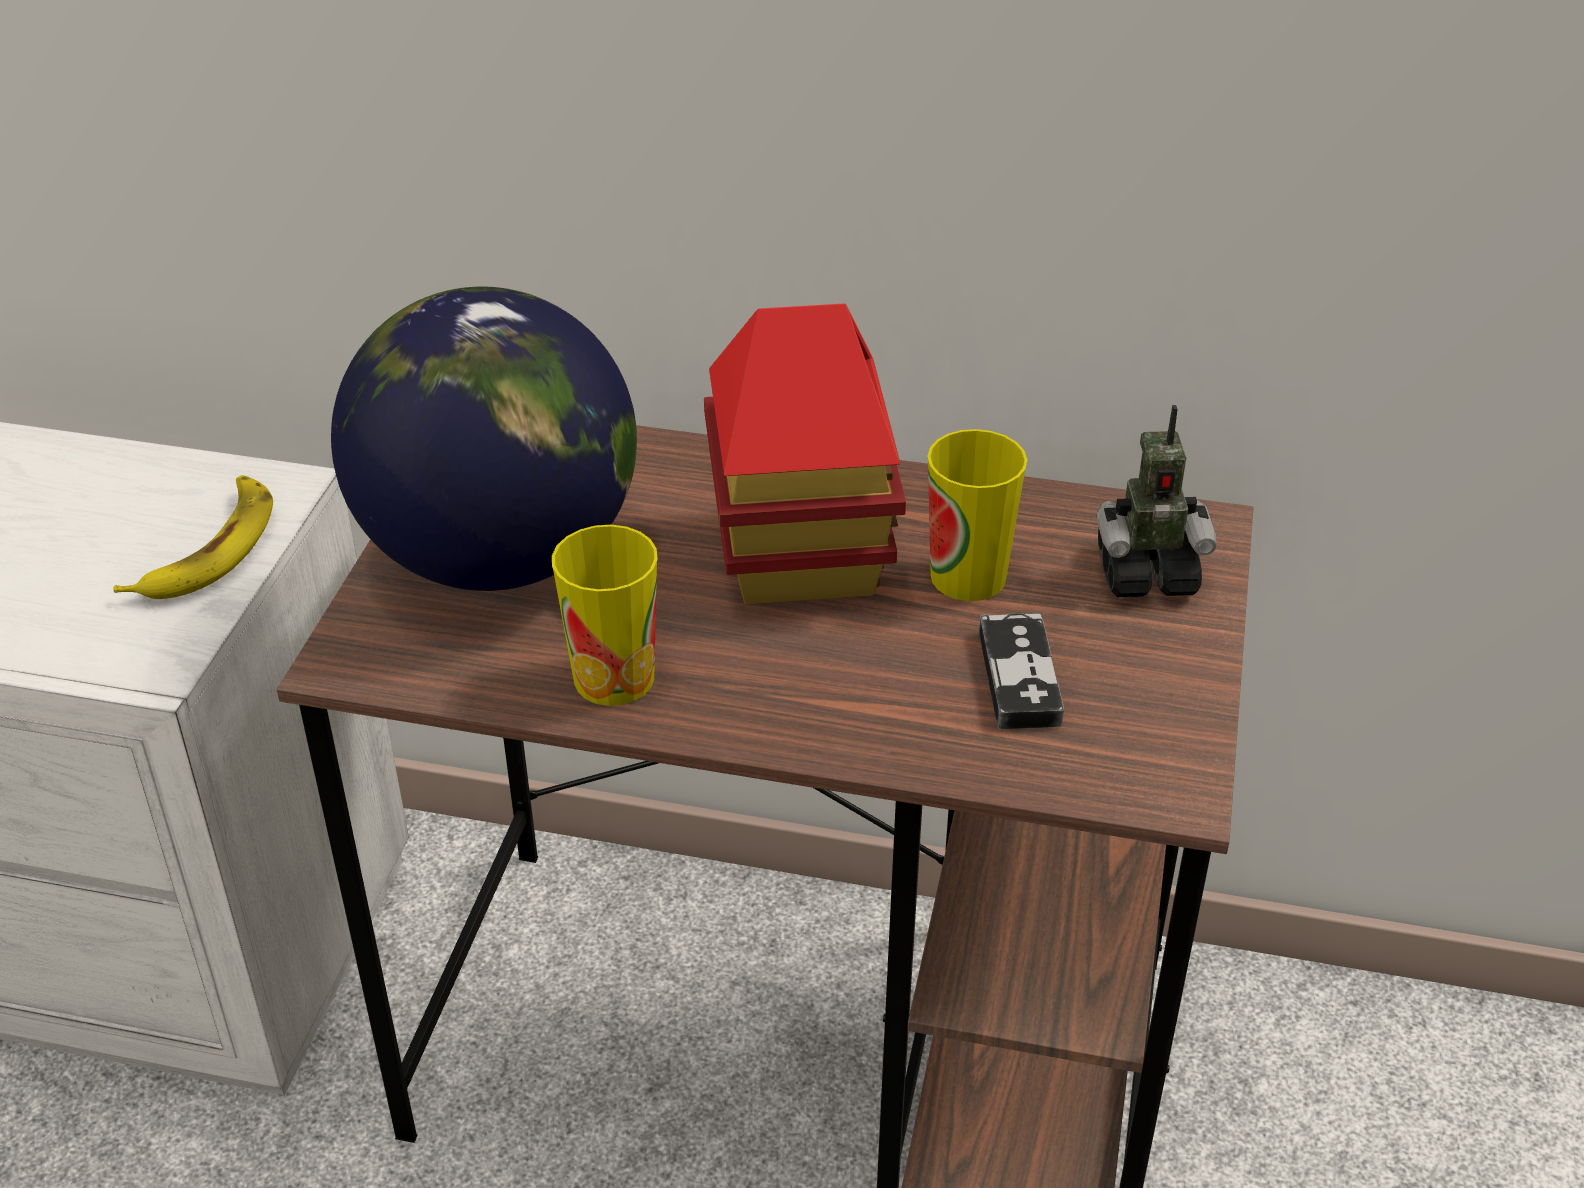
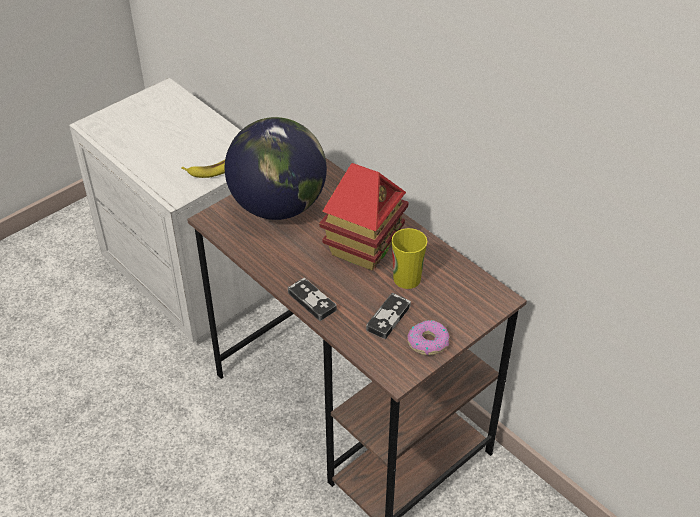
camera: 35 degrees right, 5 degrees up
(614, 678) = (274, 259): cup -> none
(805, 728) = (312, 301): none -> game controller
(1146, 573) = (464, 305): toy robot -> none
(1158, 685) = (428, 342): none -> donut

